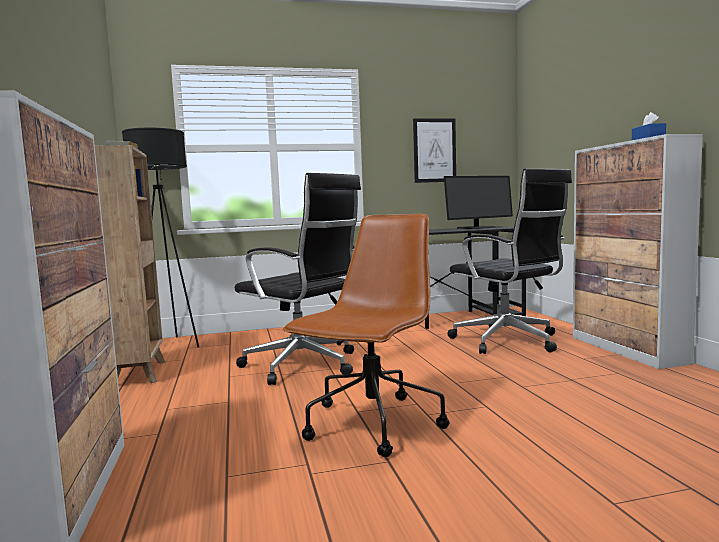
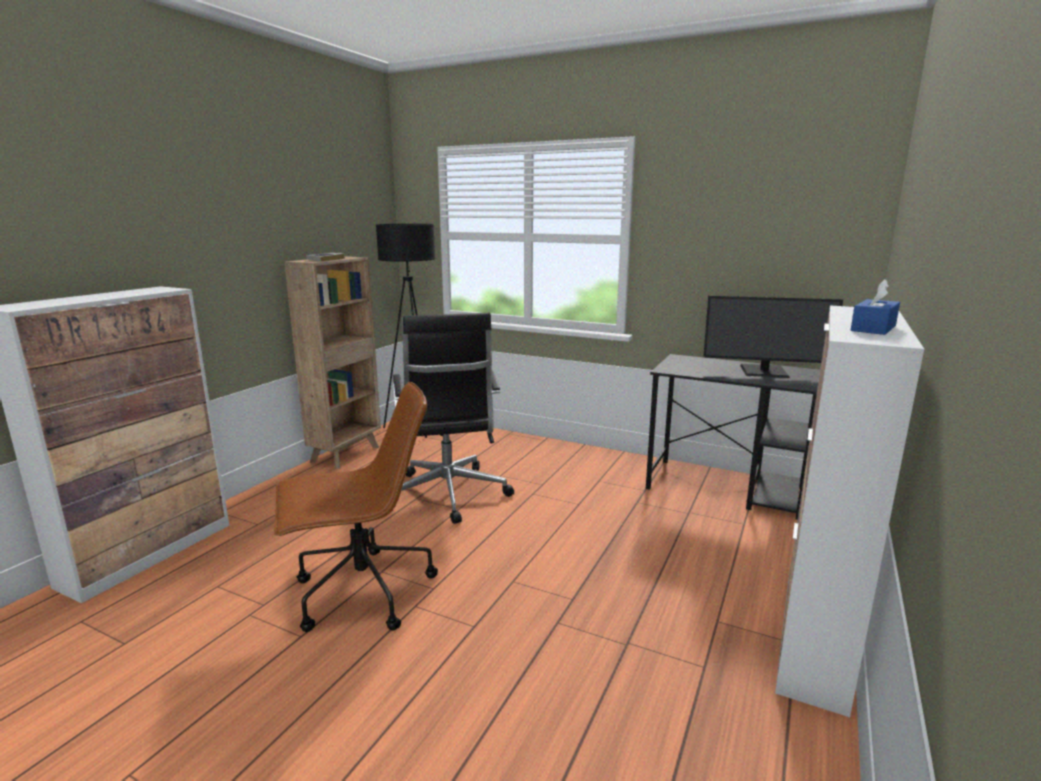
camera: 40 degrees right, 10 degrees up
(434, 150) = (735, 249): picture -> none
(508, 341) = (690, 549): black office chair -> none

